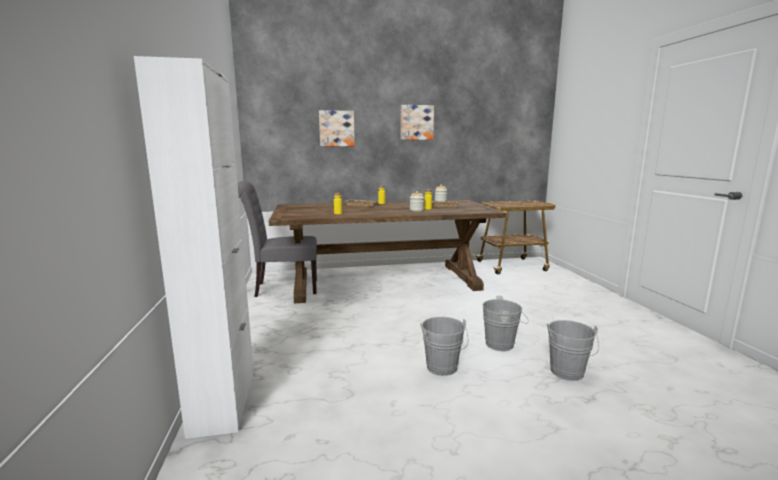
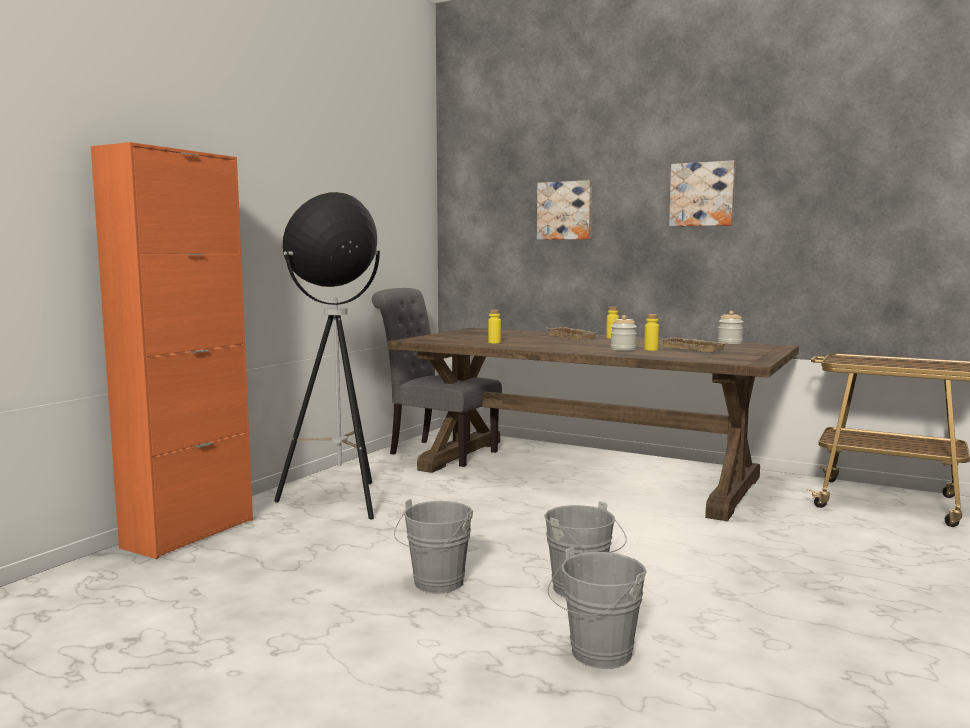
camera: 40 degrees right, 5 degrees down
(223, 401) = (189, 533): white cabinet -> orange cabinet
(288, 338) = (340, 502): none -> floor lamp

